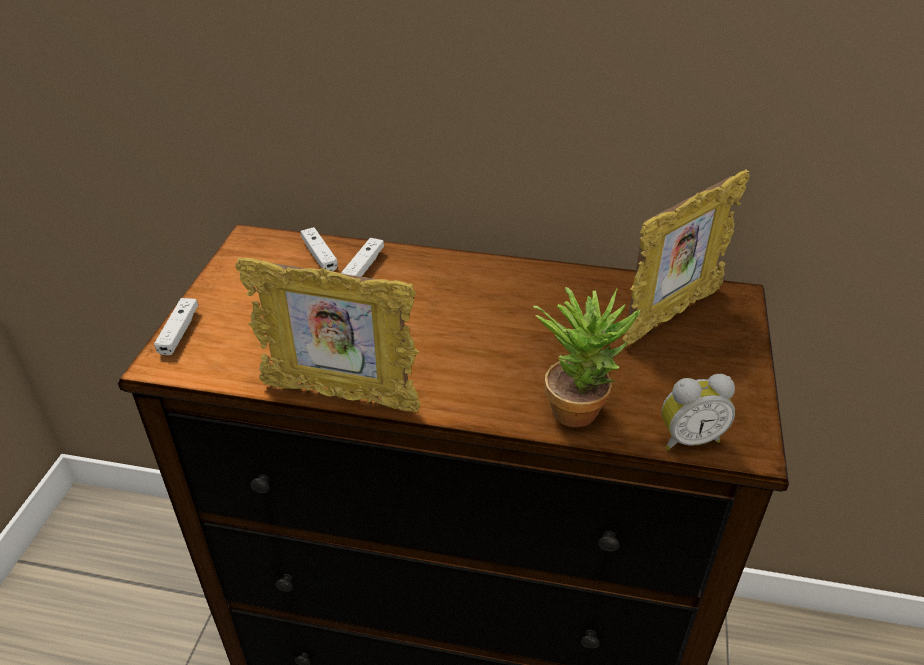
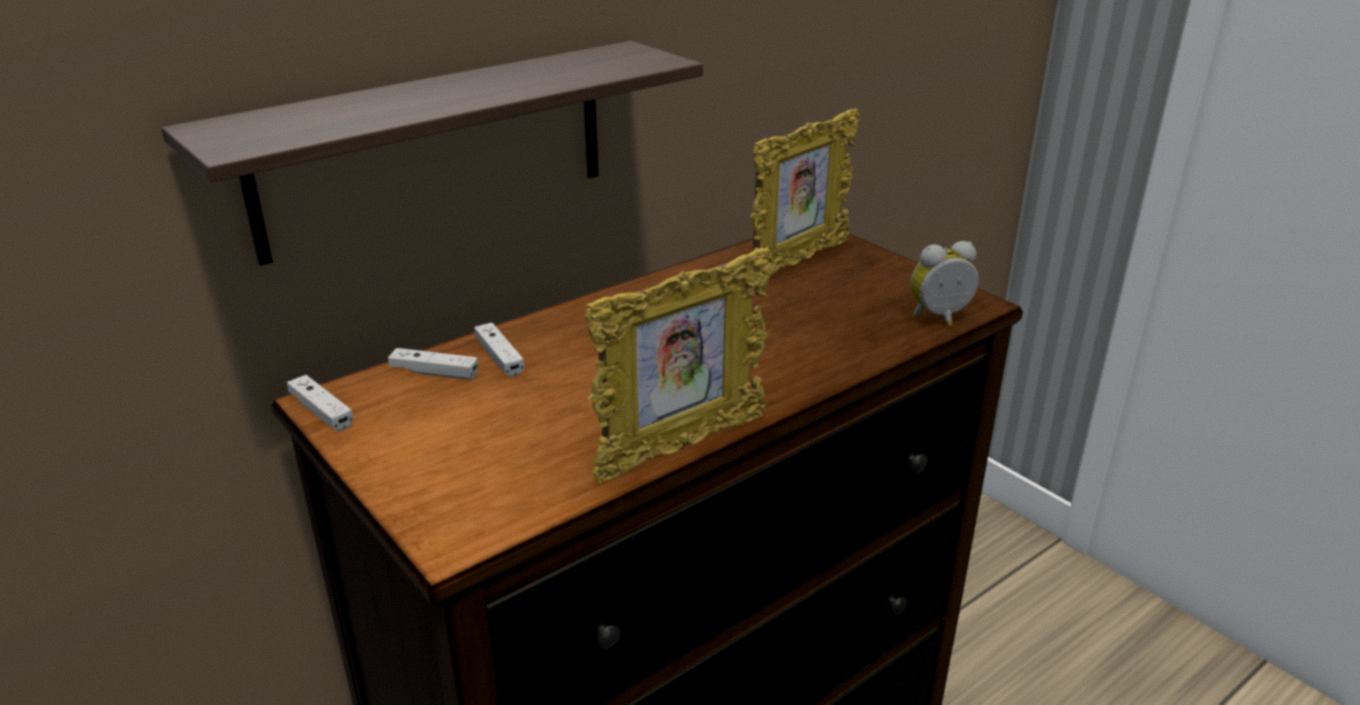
camera: 50 degrees left, 10 degrees down
(179, 332) = (415, 510): white game controller -> white game controller (321, 412)
(371, 97) = (435, 148): none -> shelf
(579, 405) = (850, 342): potted plant -> none
(670, 316) = (797, 262): picture frame -> picture frame turned 45 degrees clockwise
(688, 438) = (941, 319): alarm clock -> alarm clock turned 135 degrees counterclockwise

